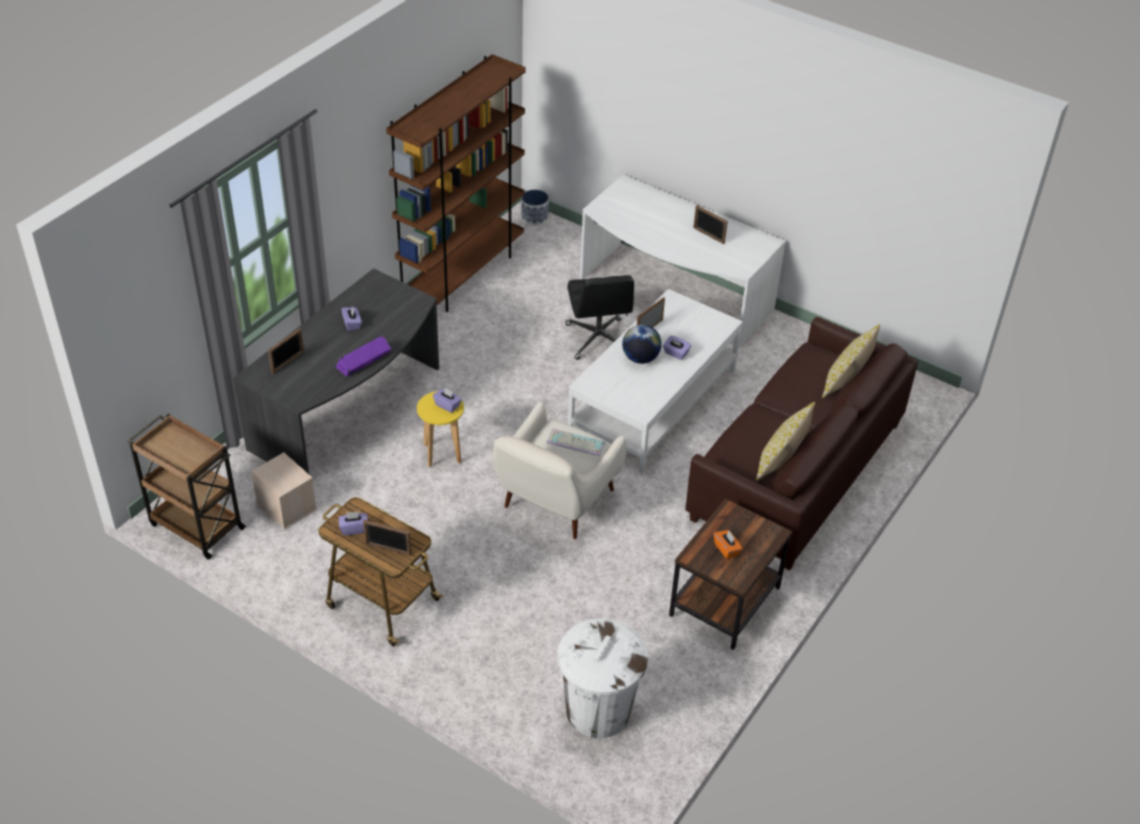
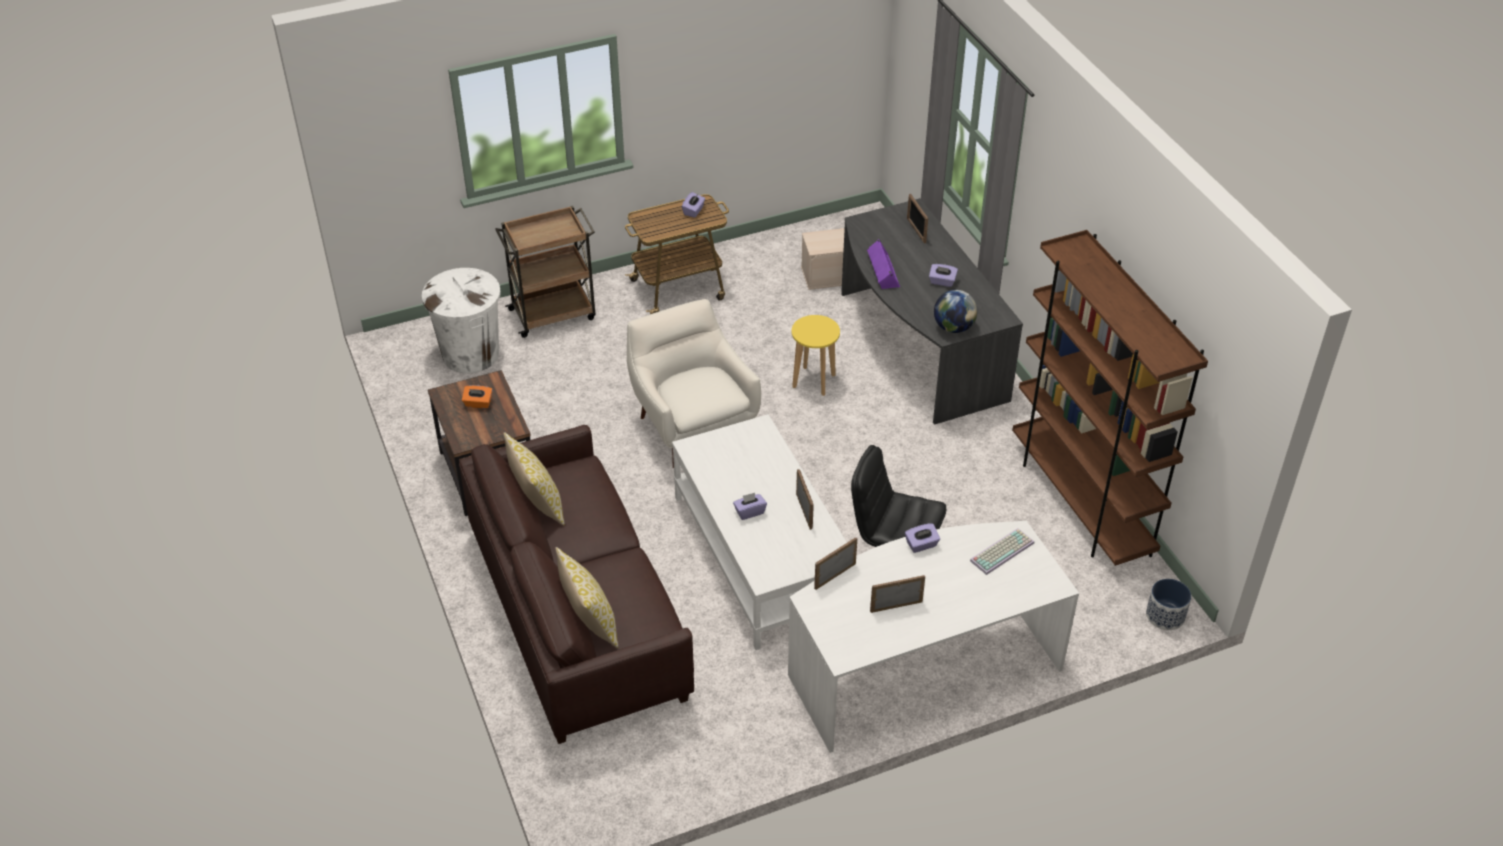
camera: 125 degrees right, 0 degrees up
(195, 525) = (844, 227): brown cart -> brown cart (554, 313)
(388, 549) = (657, 219): picture frame -> picture frame (834, 576)
(447, 405) = (813, 335): purple tissue box -> purple tissue box (921, 545)
(574, 443) = (698, 393): keyboard -> keyboard (1001, 550)
(640, 358) = (764, 482): globe -> globe (953, 327)

